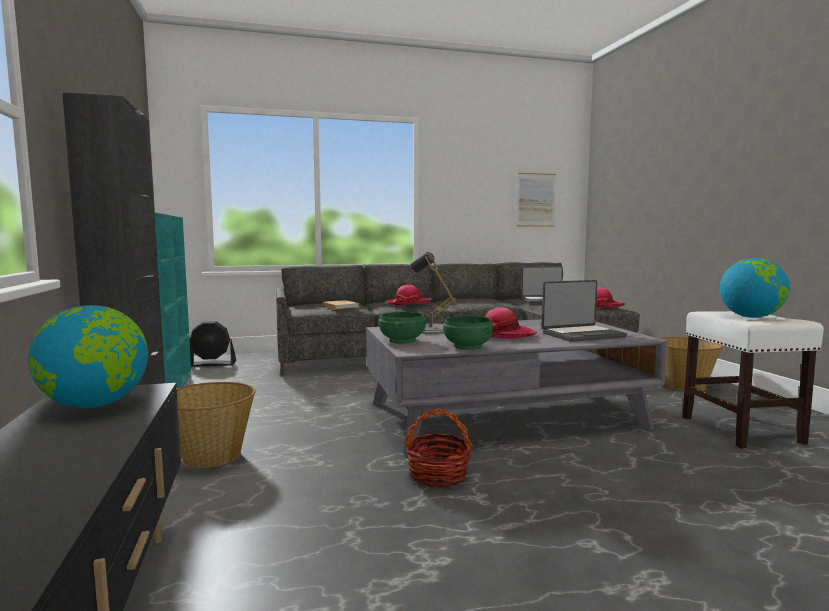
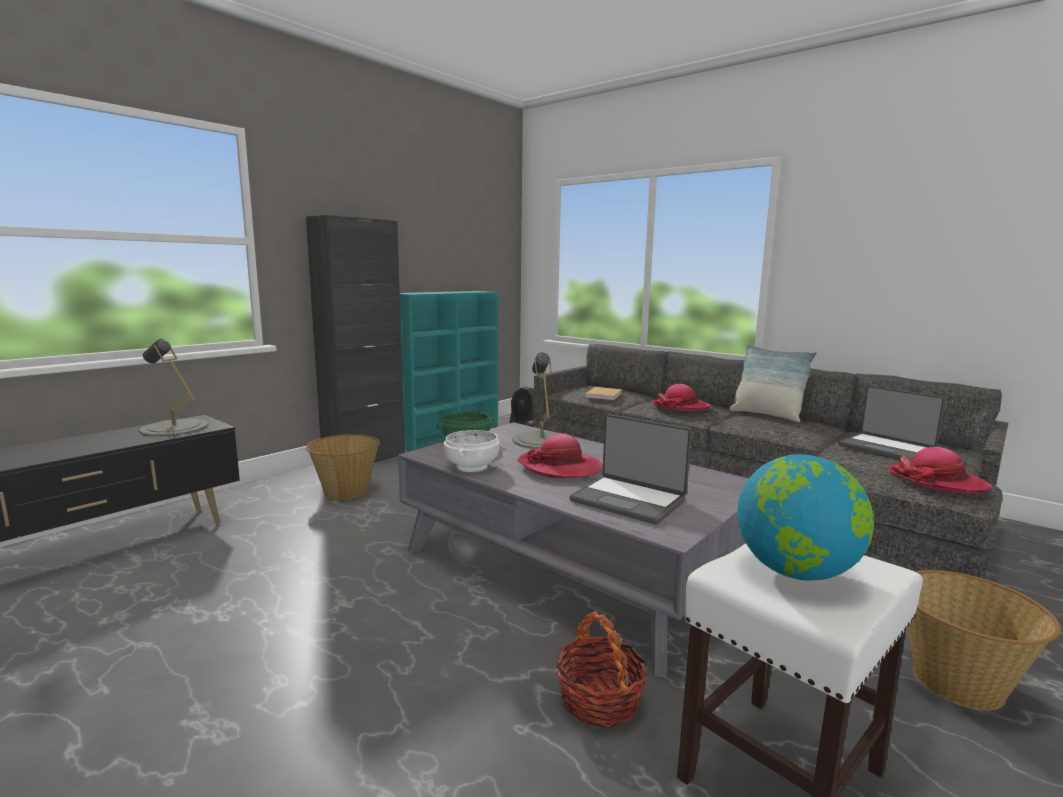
camera: 55 degrees right, 5 degrees up
(95, 405) = (174, 428): globe -> grey table lamp
(438, 475) = (375, 575): basket -> basket (599, 700)
(458, 299) = (766, 415): none -> pillow
(468, 347) = (472, 467): green bowl -> white bowl
(535, 200) = (990, 271): picture -> none

